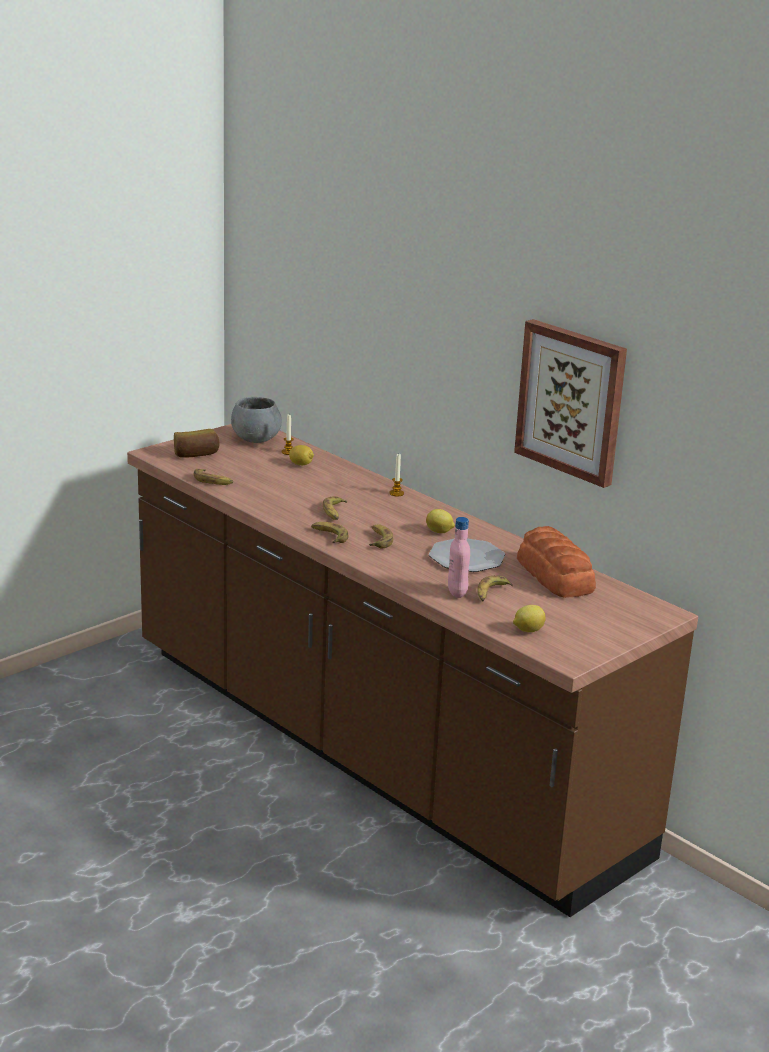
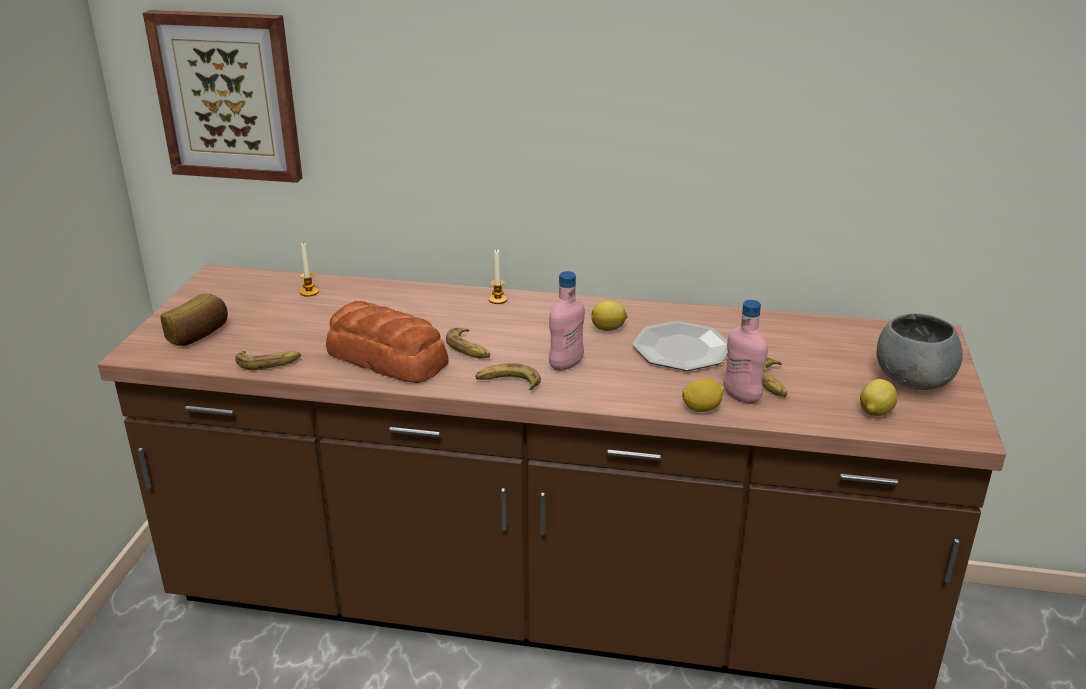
camera: 35 degrees left, 5 degrees up
(256, 439) = (249, 289): grey bowl -> grey bowl (912, 380)
(301, 464) = (345, 302): lemon -> lemon (702, 408)
(378, 540) = (566, 365): banana -> pink bottle
(555, 576) = (788, 335): bread -> bread (388, 358)
(572, 401) = (754, 121): picture -> picture (228, 96)

